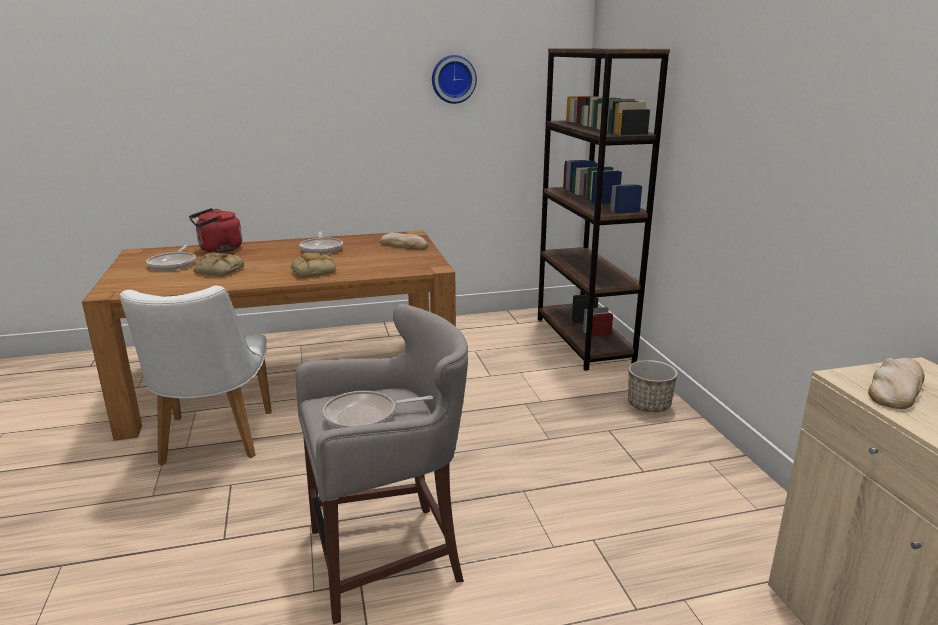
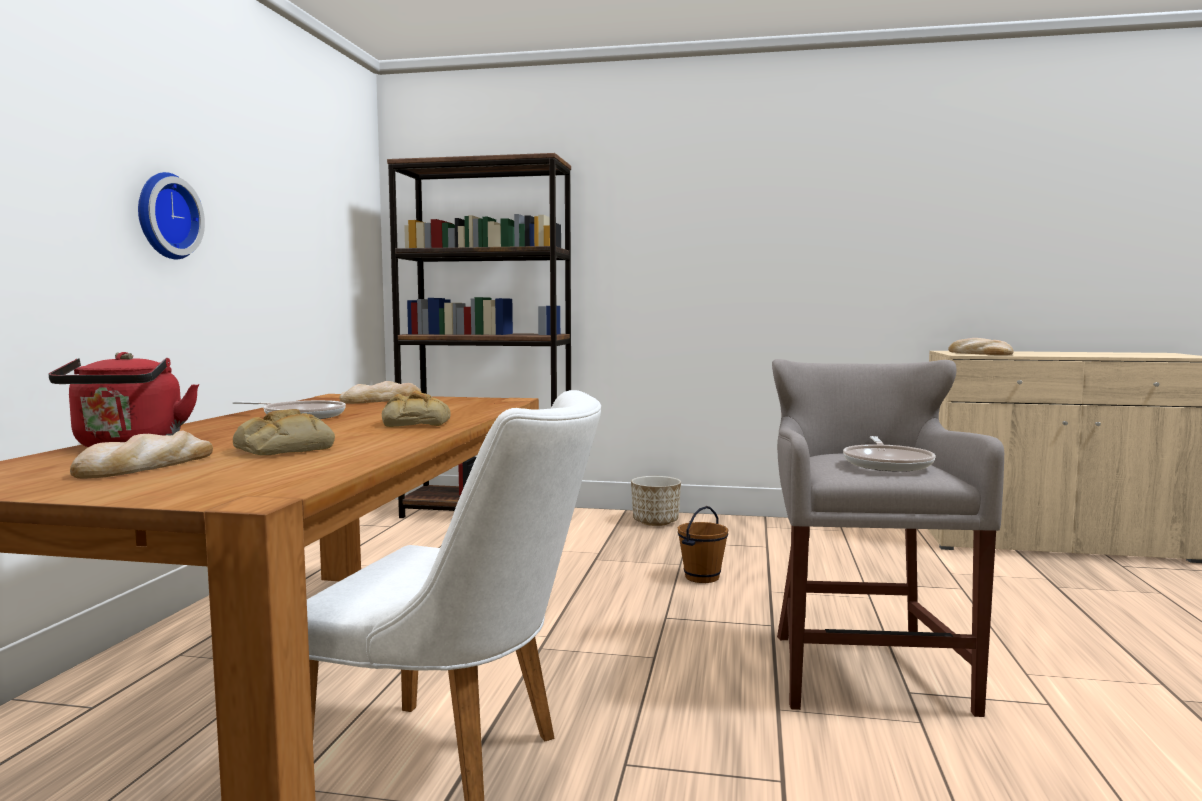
camera: 65 degrees left, 15 degrees down
(173, 264) = (146, 465): frying pan -> bread
(453, 79) = (283, 181): wall clock -> wall clock (164, 216)
(527, 453) = (701, 577): none -> brown bucket

